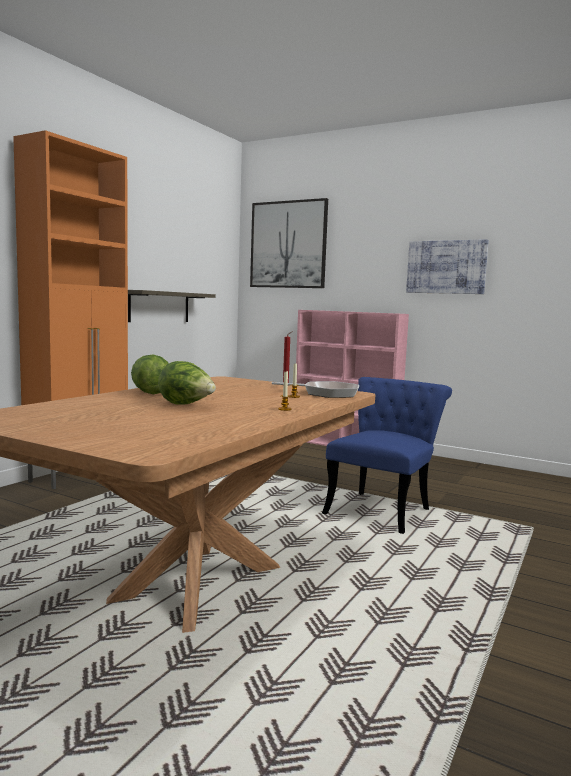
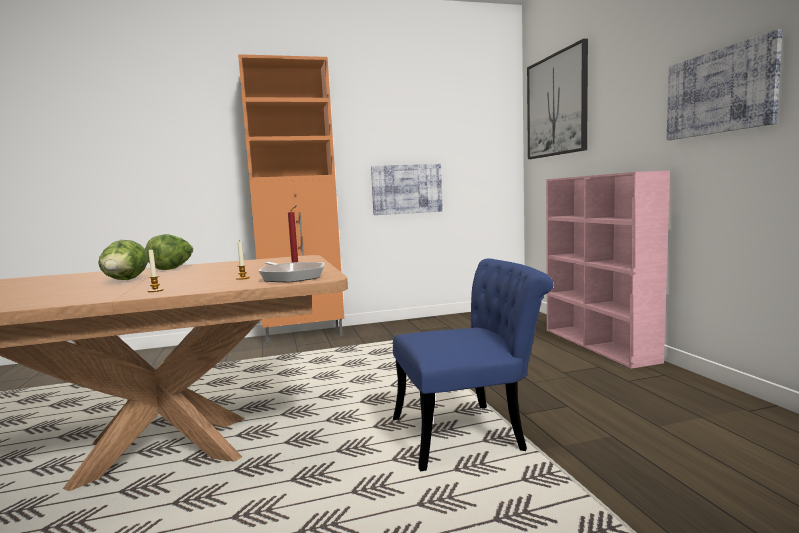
camera: 45 degrees right, 0 degrees up
(159, 307) = (407, 189): shelf -> picture

